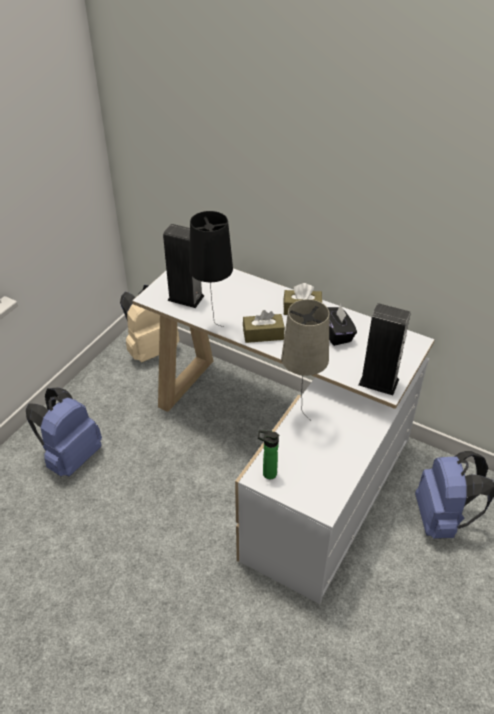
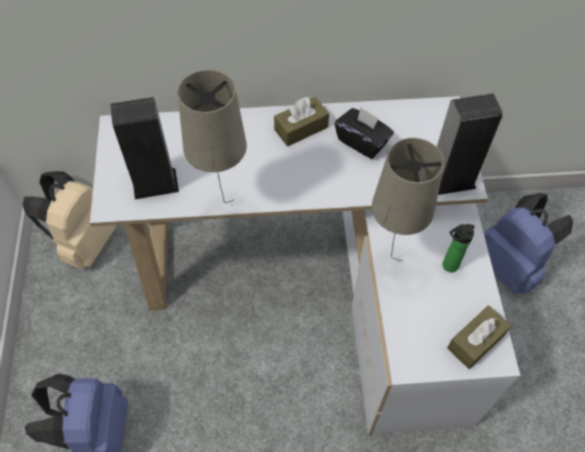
camera: 35 degrees left, 15 degrees up
(213, 329) = (224, 209): black table lamp -> beige table lamp
(263, 334) = (286, 185): brown tissue box -> brown tissue box (476, 341)
(267, 473) = (412, 354): bottle -> bottle (448, 266)

